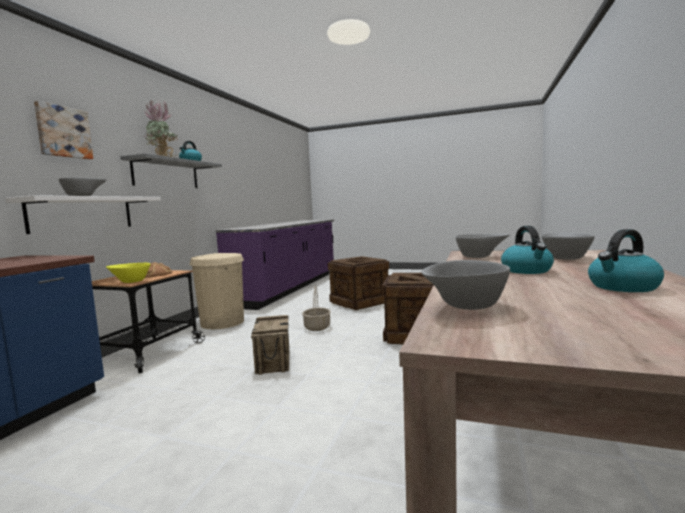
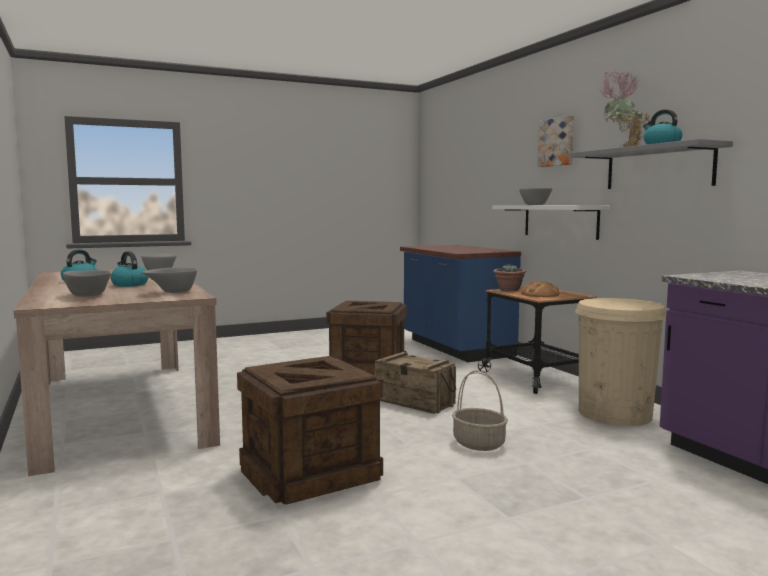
camera: 135 degrees right, 0 degrees up
(129, 281) = (509, 290): yellow bowl -> potted plant
(359, 303) = (586, 530): crate -> crate (368, 368)

